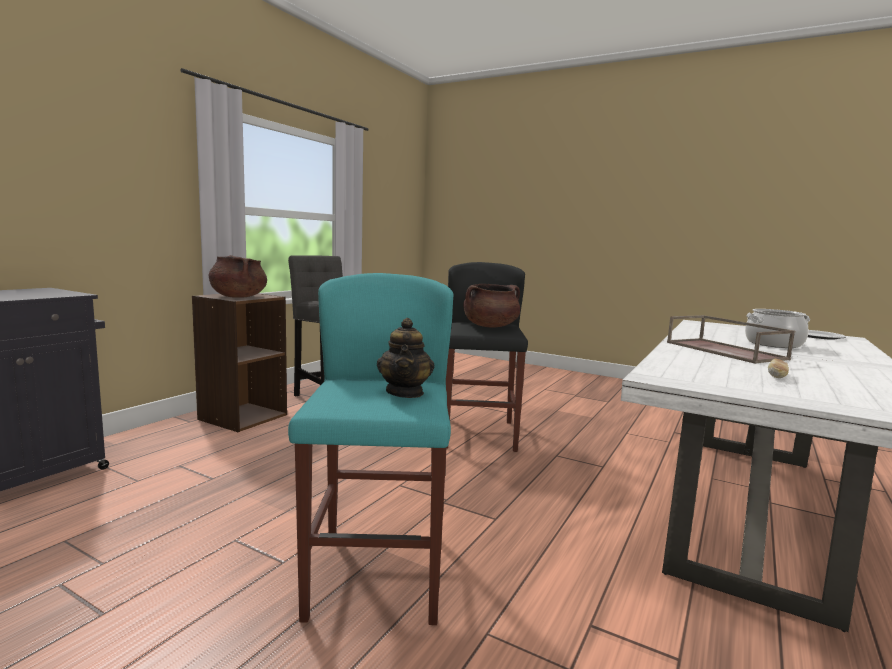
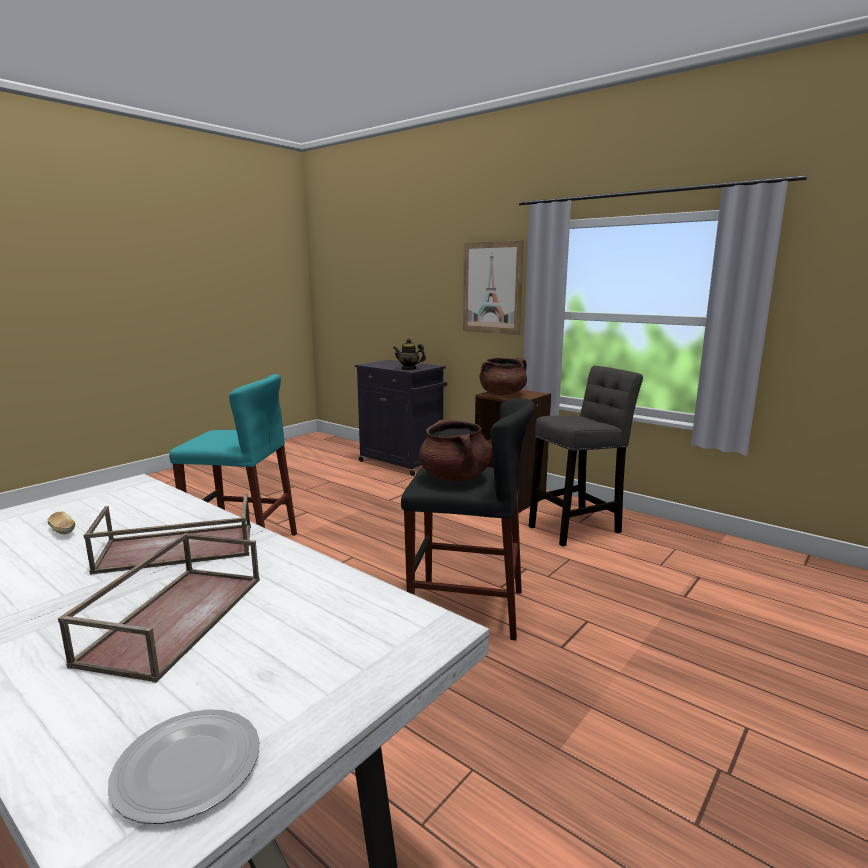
camera: 100 degrees right, 5 degrees up
(128, 168) = (492, 288): none -> picture
(405, 392) = (216, 440): teapot -> teapot (409, 369)
(773, 344) = (175, 617): cooking pot -> brown tray

